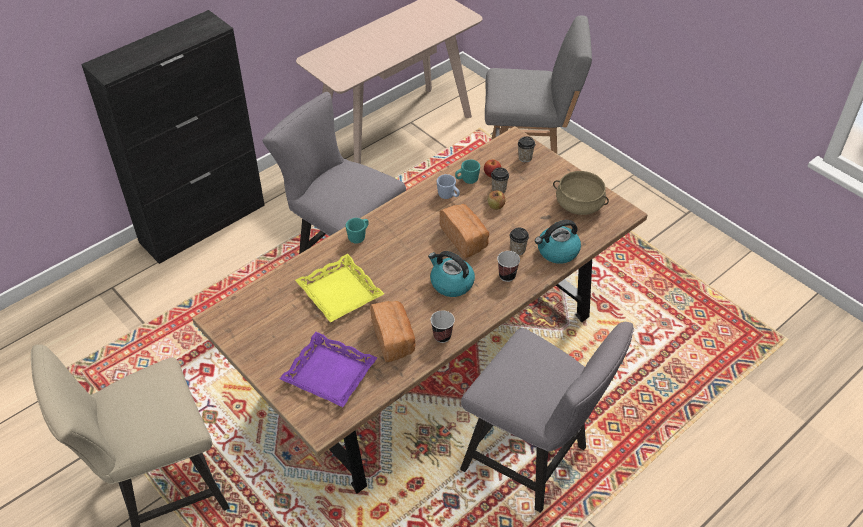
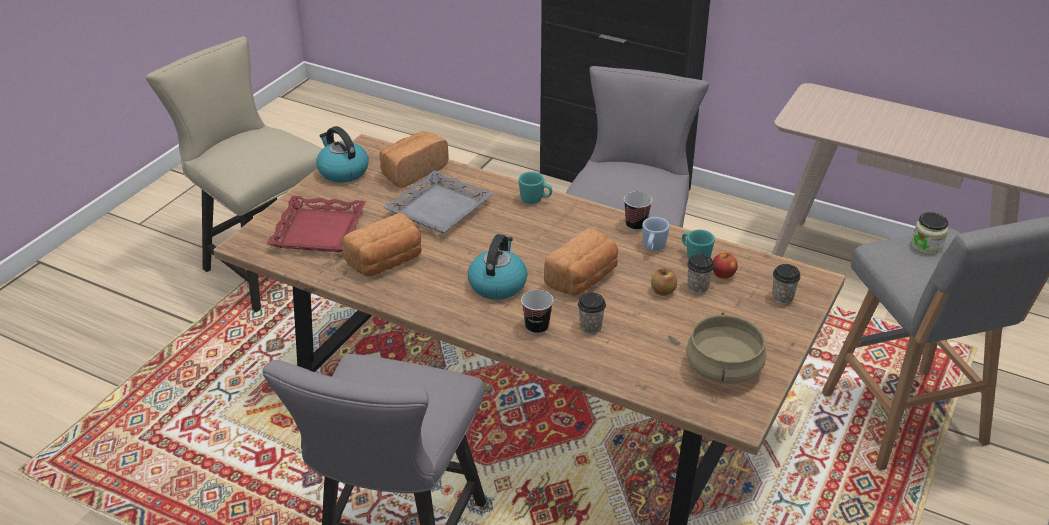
camera: 70 degrees right, 10 degrees down
(276, 297) = (412, 171): none -> bread
(330, 373) = (319, 231): purple tray -> red tray
(339, 293) = (439, 208): yellow tray -> grey tray
(442, 336) = (406, 296): cup -> cup (636, 225)
(506, 84) = (927, 246): none -> jar
(557, 251) = (610, 364): kettle -> kettle (342, 171)

